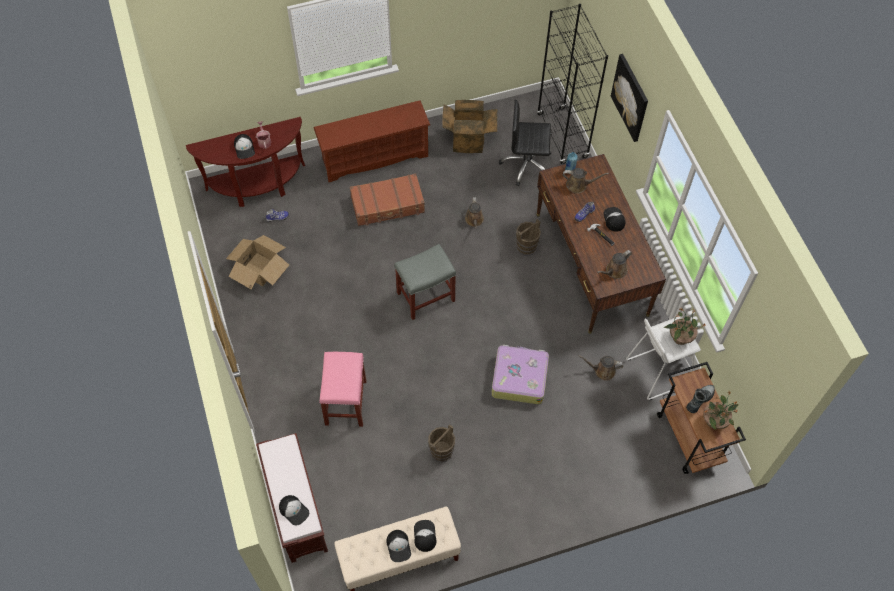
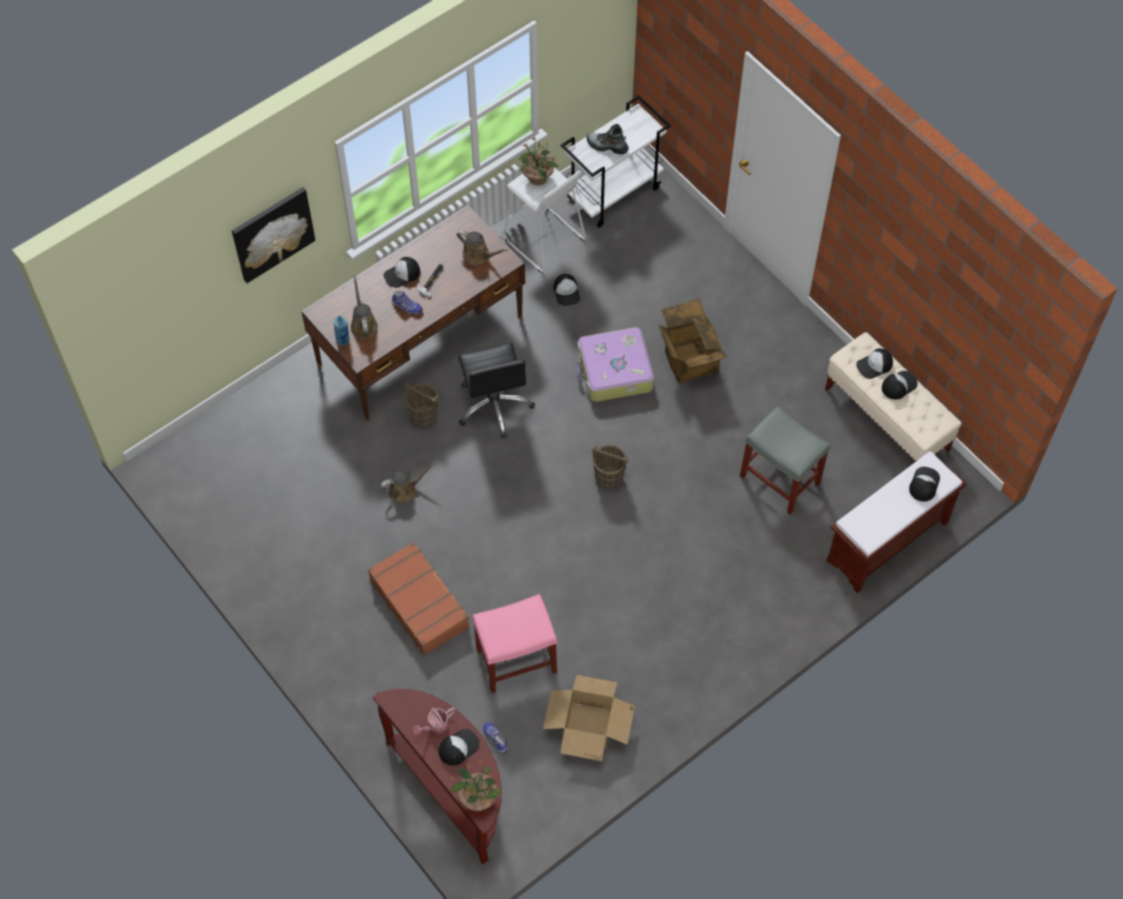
camera: 110 degrees left, 0 degrees up
(345, 402) = (730, 543): pink stool -> pink stool (515, 661)
(374, 157) = (342, 651): brown shoe rack -> none
(425, 297) = (546, 507): grey stool -> grey stool (781, 480)
(441, 451) = (744, 420): brown bucket -> brown bucket (609, 479)
(468, 139) = (267, 541): cardboard box -> cardboard box (688, 361)
(526, 165) = (288, 456): black office chair -> black office chair (494, 405)
(562, 136) = (222, 428): black bookcase -> none
(602, 371) = (567, 292): brown watering can -> cap
(690, 438) = (613, 192): brown cart -> white cart
(715, 421) = (626, 128): potted plant -> potted plant (477, 798)

